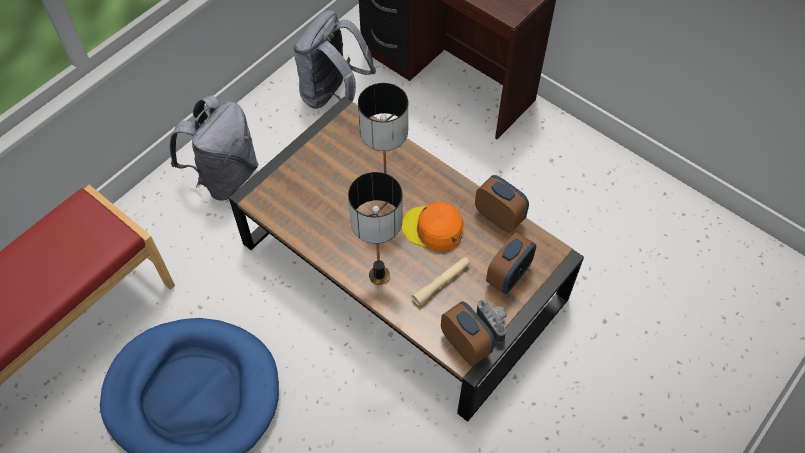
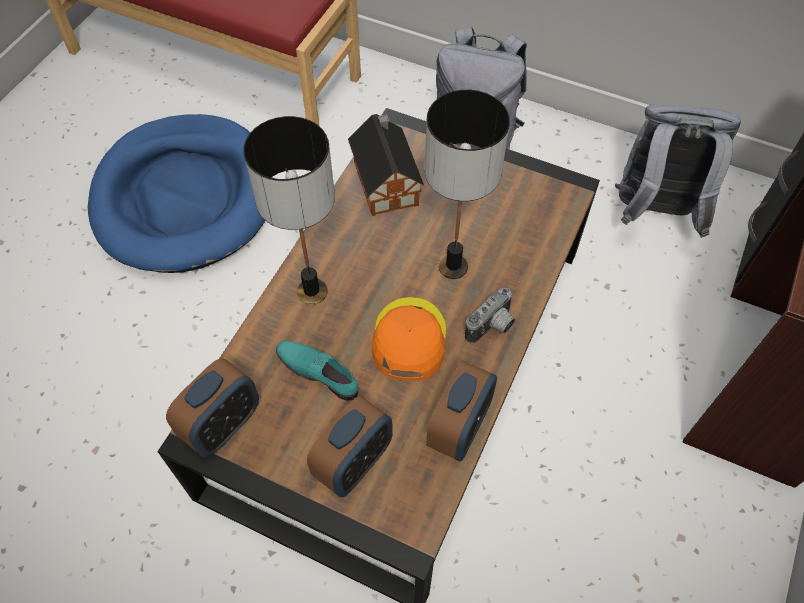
camera: 75 degrees right, 0 degrees up
(299, 212) = (385, 180): none -> toy house
(441, 283) = (318, 371): beige flashlight -> turquoise shoe
(494, 323) = (266, 458): camera -> camera (492, 327)
(508, 276) = (354, 462): alarm clock -> alarm clock turned 75 degrees counterclockwise

